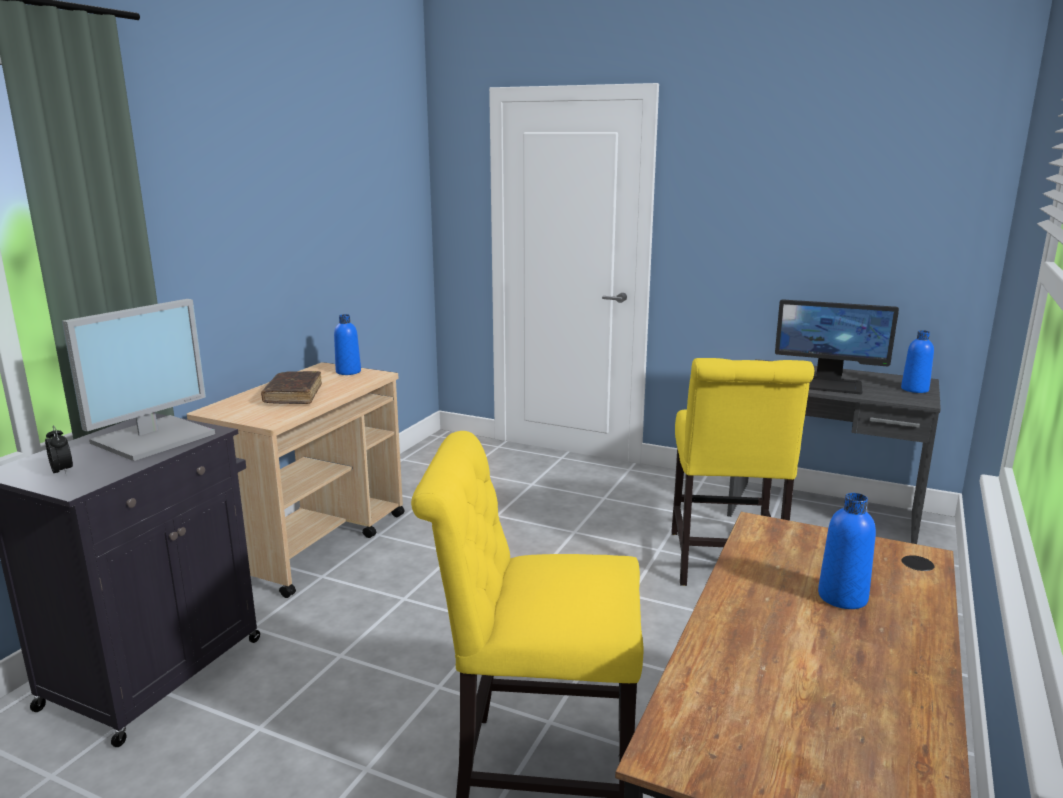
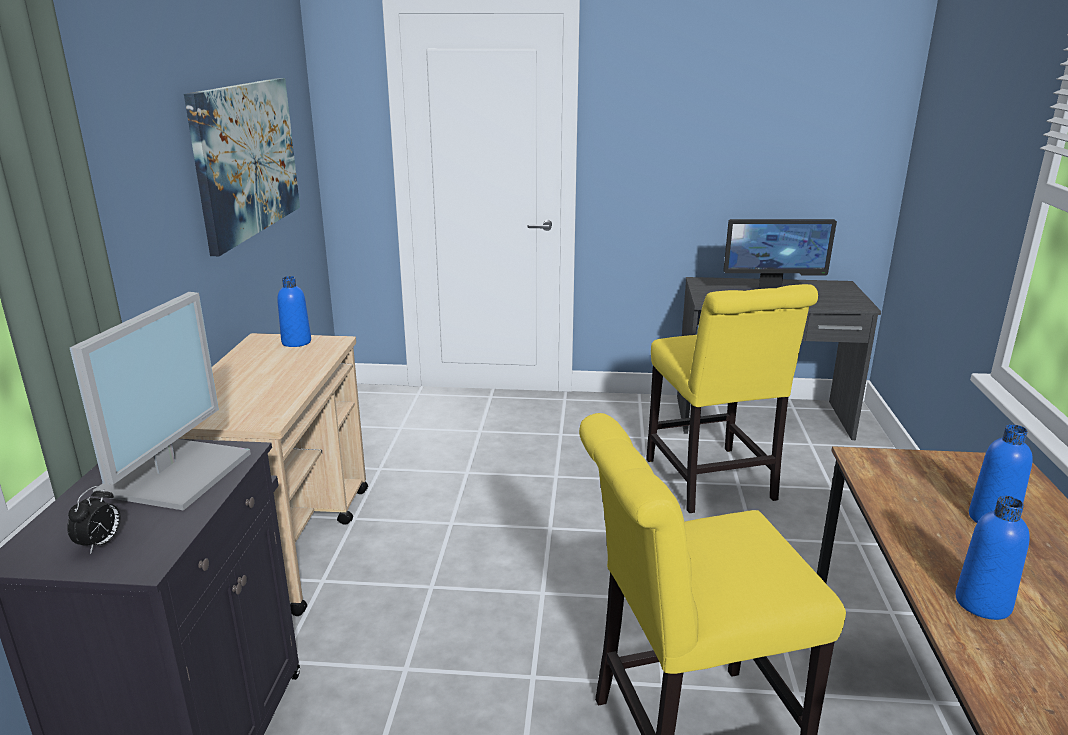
camera: 20 degrees left, 5 degrees up
(62, 472) = (100, 544): alarm clock -> alarm clock turned 75 degrees clockwise
(293, 395) = (260, 382): brown book -> none
(339, 218) = (246, 159): none -> picture
(914, 389) = (845, 294): blue bottle -> blue bottle (982, 603)

